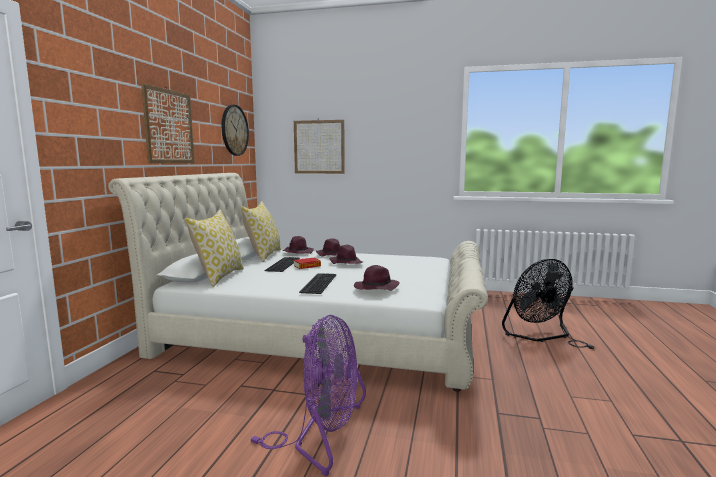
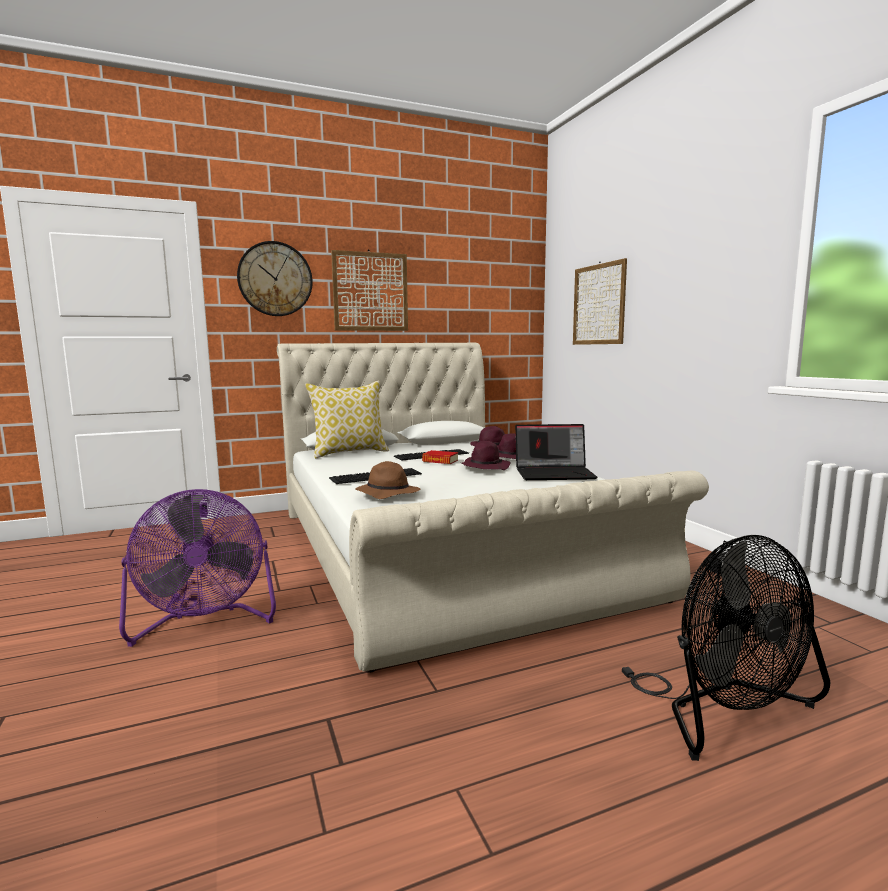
camera: 55 degrees right, 0 degrees up
(234, 130) = (495, 290): wall clock -> wall clock (275, 279)
(263, 255) = (453, 444): pillow -> none
(376, 288) = (387, 494): purple hat -> brown hat
(387, 258) = (555, 473): none -> laptop
(547, 335) = (720, 711): black fan -> black fan turned 120 degrees clockwise

